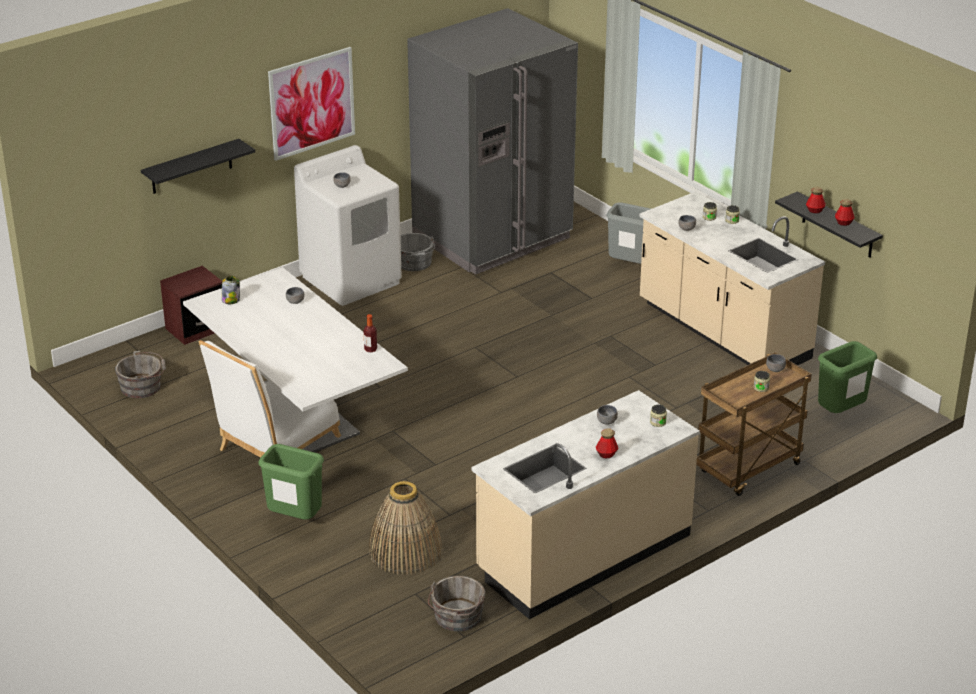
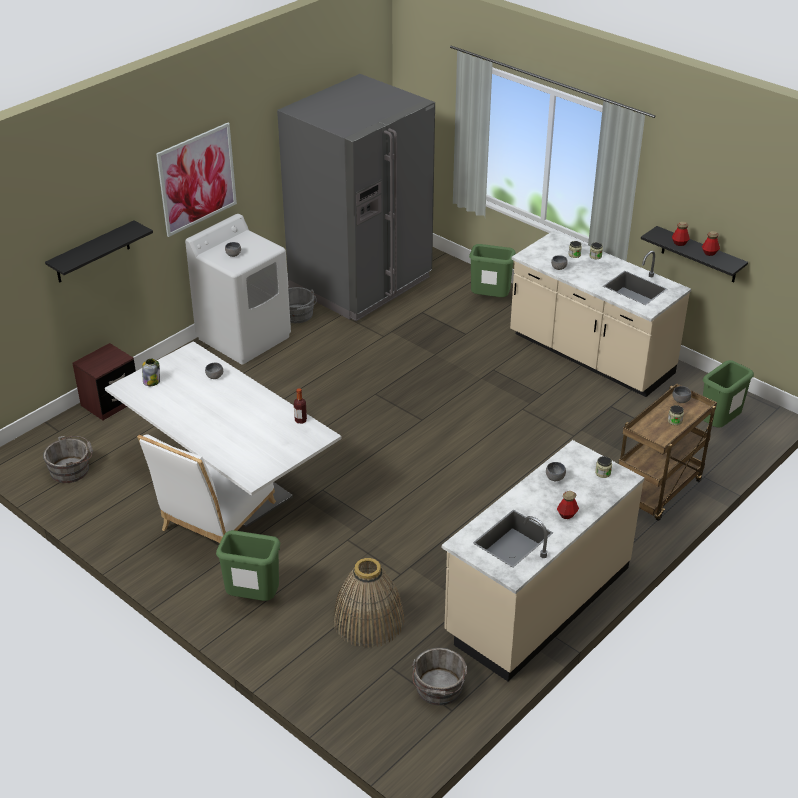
camera: 10 degrees left, 5 degrees up
(630, 266) = (490, 299): grey trash can -> green trash can

